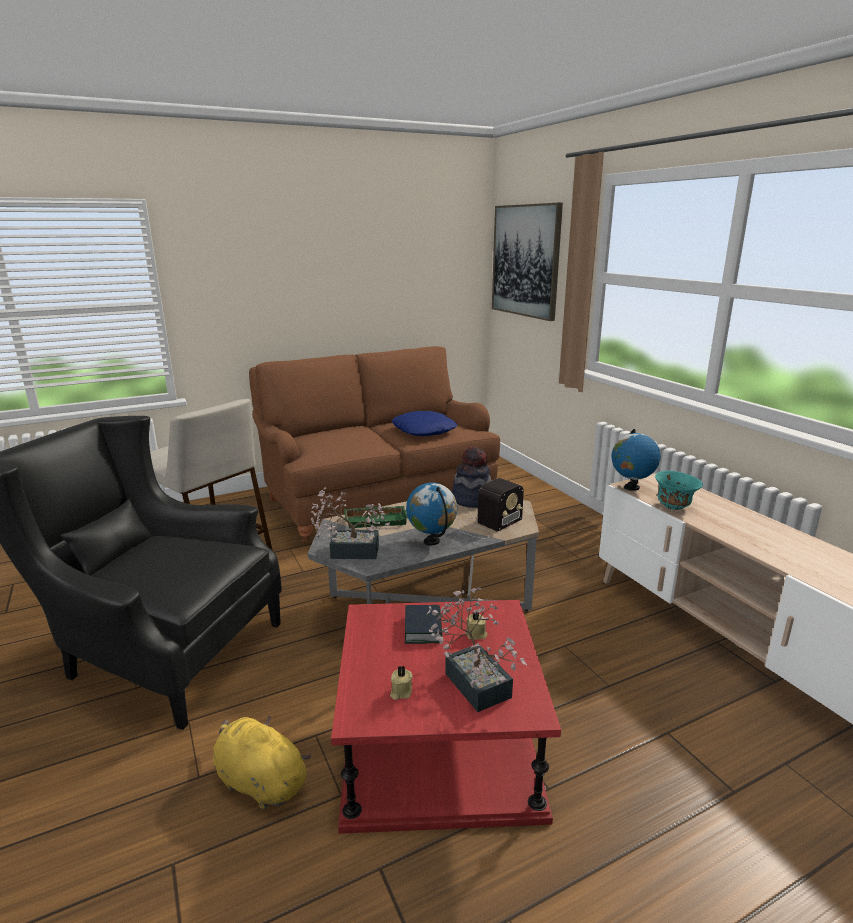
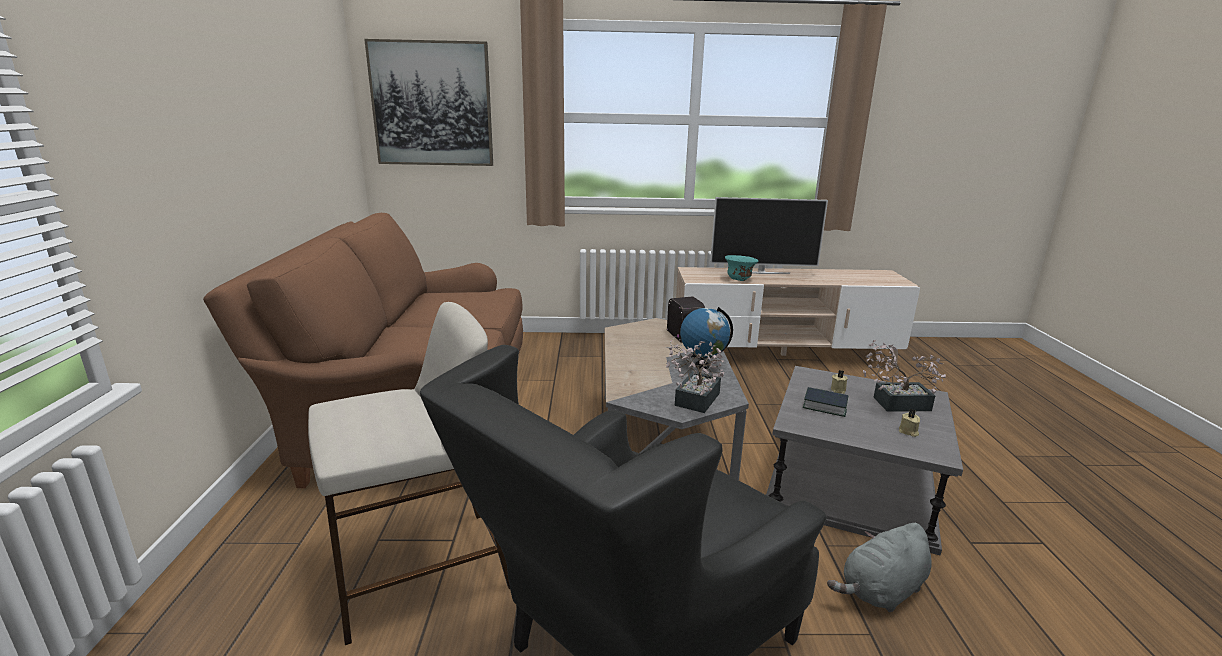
camera: 65 degrees left, 0 degrees up
(259, 781) = (881, 591): yellow plush toy -> grey plush toy
(376, 520) = (636, 378): green tray -> none
(424, 430) = (464, 305): blue pillow -> none
(439, 745) = (851, 485): red side table -> grey side table
(472, 499) = (631, 334): hat -> none
(631, 487) = (698, 280): globe -> none
(736, 515) = (762, 272): none -> television

